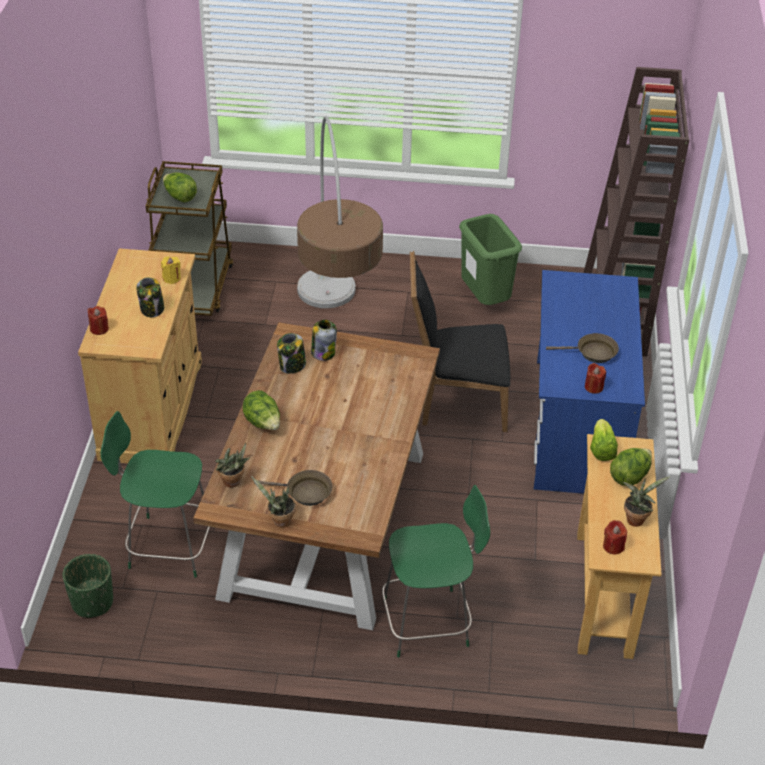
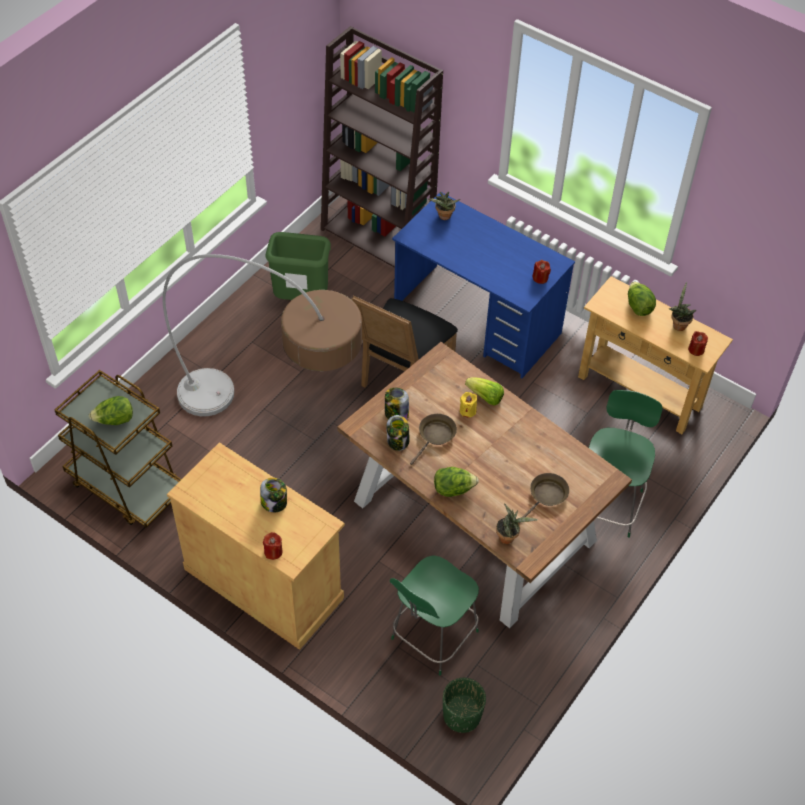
camera: 60 degrees left, 10 degrees up
(172, 278) = (241, 472): yellow candle -> yellow candle (467, 411)
(279, 521) = (567, 525): potted plant -> potted plant (444, 217)
(592, 353) = (505, 259): brown frying pan -> brown frying pan (435, 436)
(601, 449) = (604, 307): lettuce -> lettuce (485, 397)

